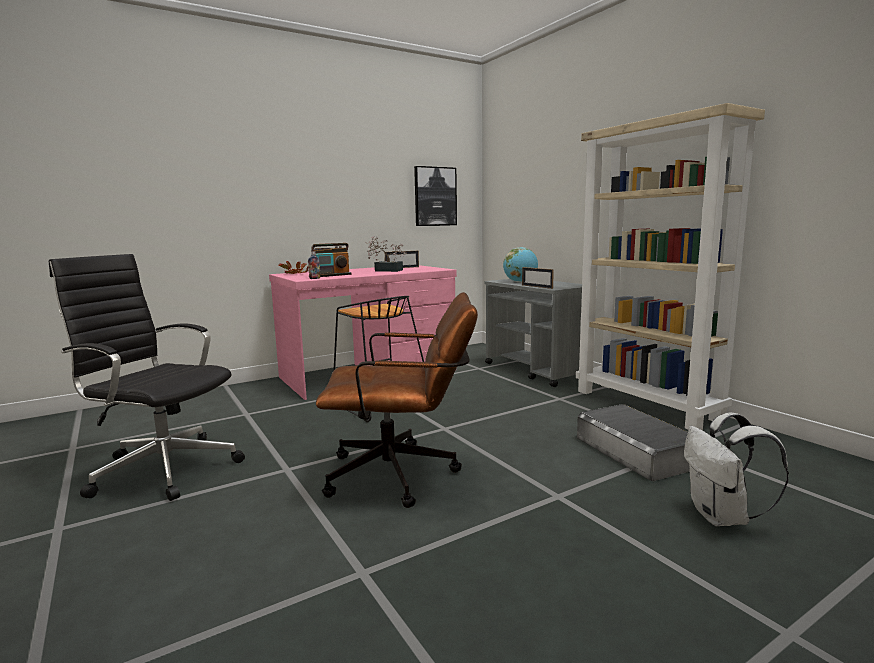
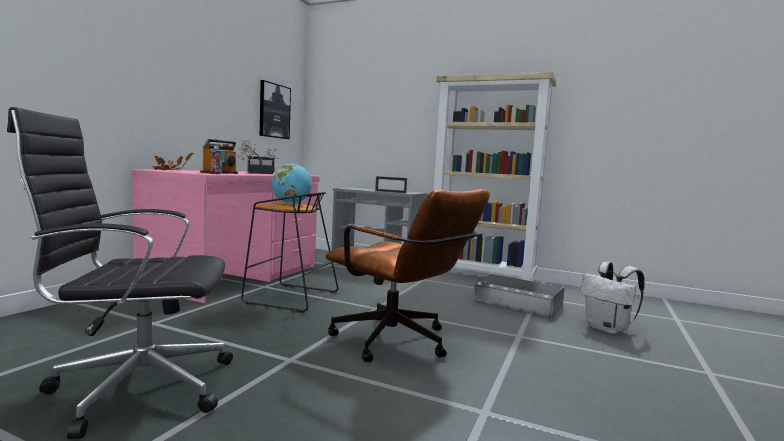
camera: 35 degrees left, 5 degrees down
(403, 474) = (400, 343): brown office chair -> brown office chair turned 75 degrees clockwise
(520, 282) = (365, 189): globe -> globe (291, 203)

